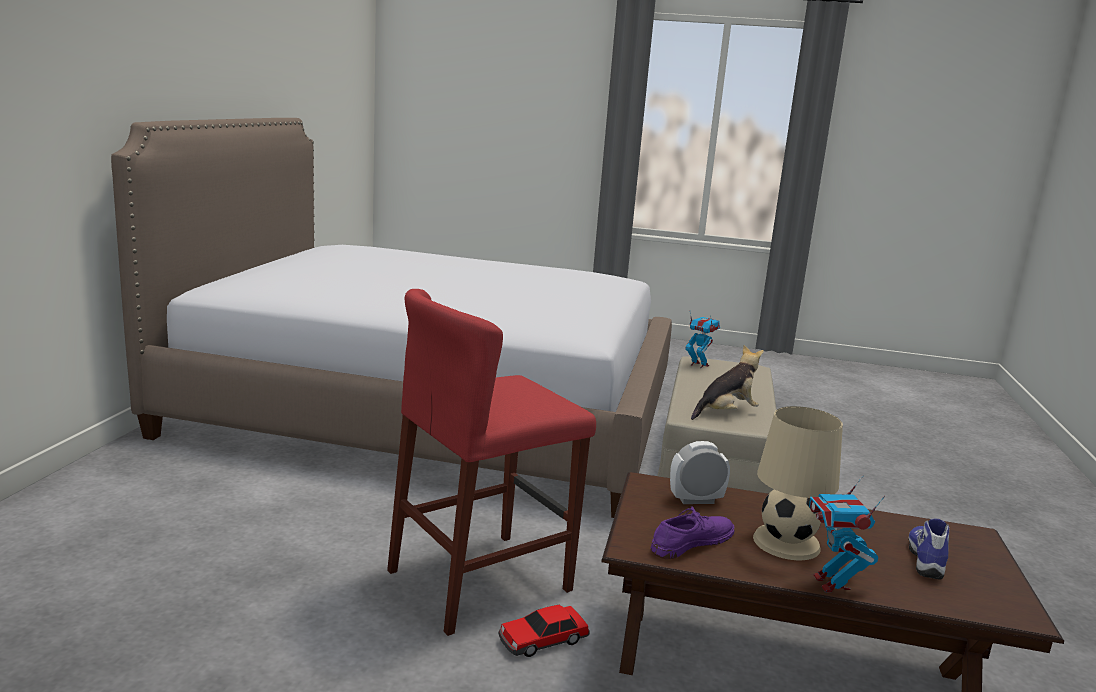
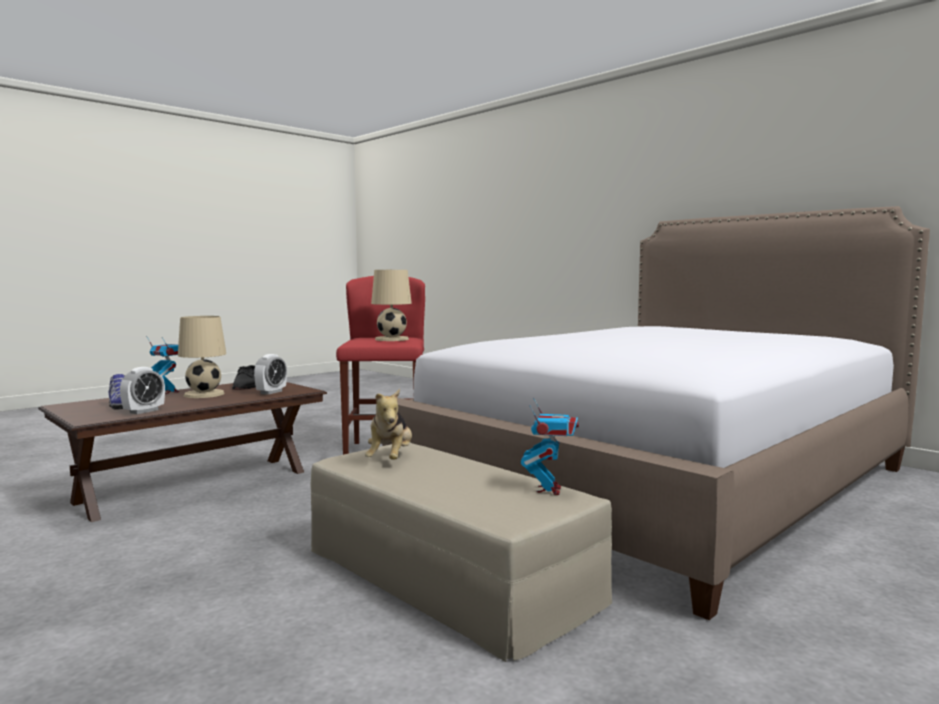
camera: 125 degrees right, 10 degrees down
(504, 388) = (392, 339): none -> beige table lamp
(542, 640) = (320, 454): toy car -> none
(691, 541) = (247, 386): purple shoe -> black shoe
(698, 365) = (549, 490): toy robot -> toy robot turned 60 degrees counterclockwise
(901, 527) = (144, 411): none -> alarm clock

